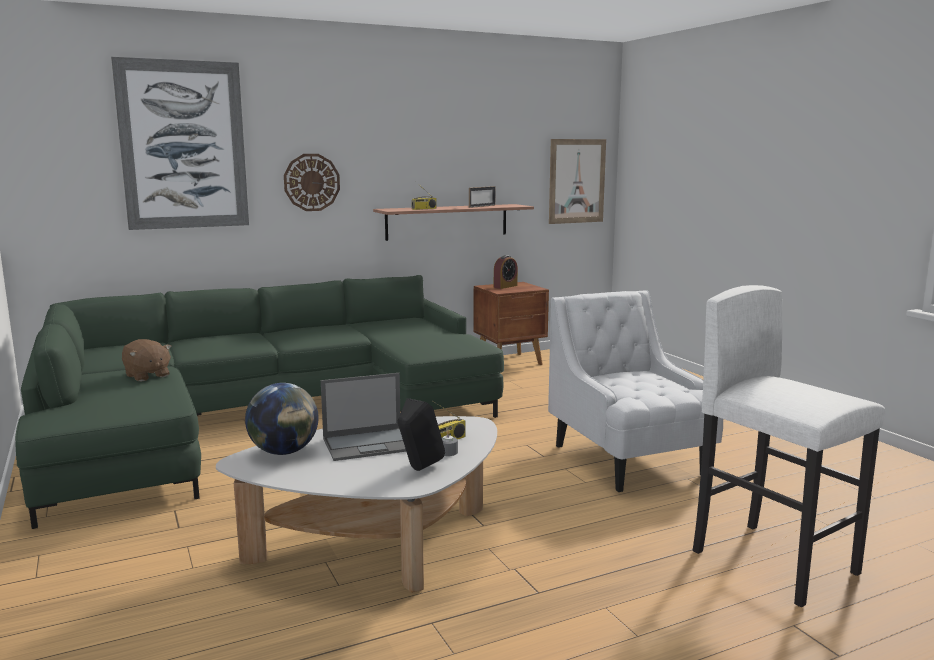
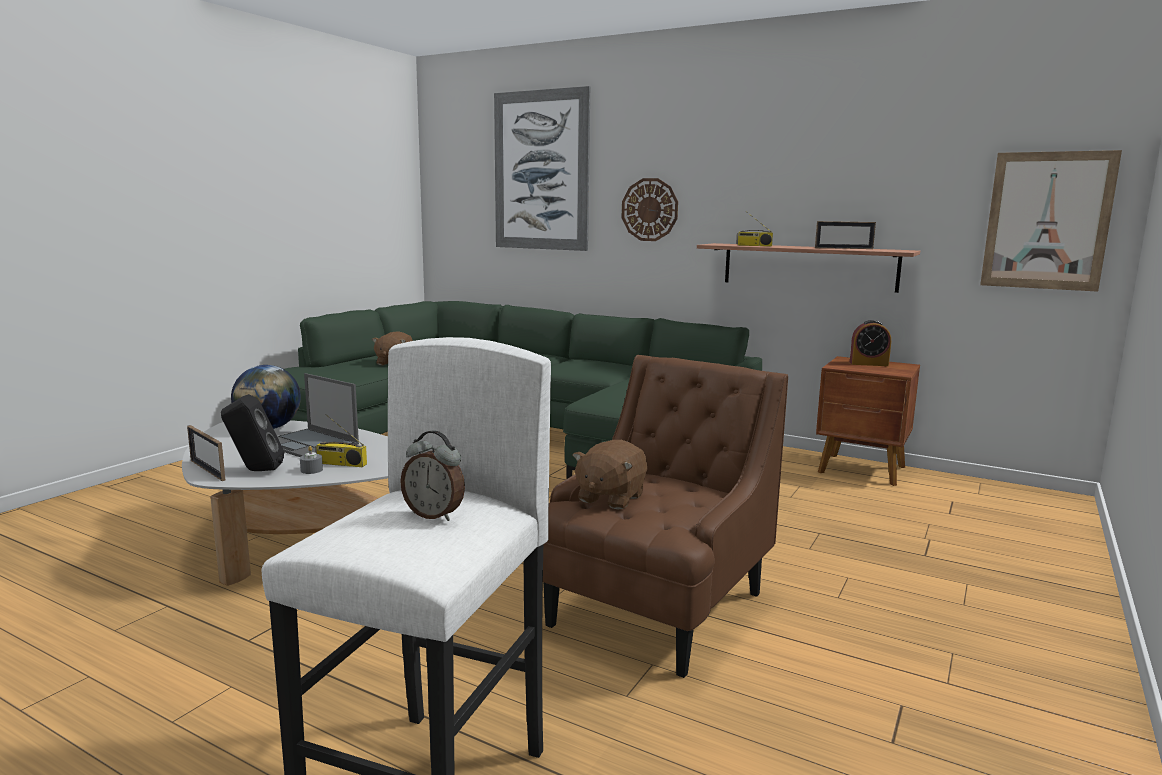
camera: 55 degrees right, 0 degrees up
(388, 486) = (207, 470): none -> picture frame
(629, 461) = (655, 610): white armchair -> brown armchair
(632, 390) = (610, 498): none -> brown plush toy
(797, 385) = (434, 515): none -> alarm clock

